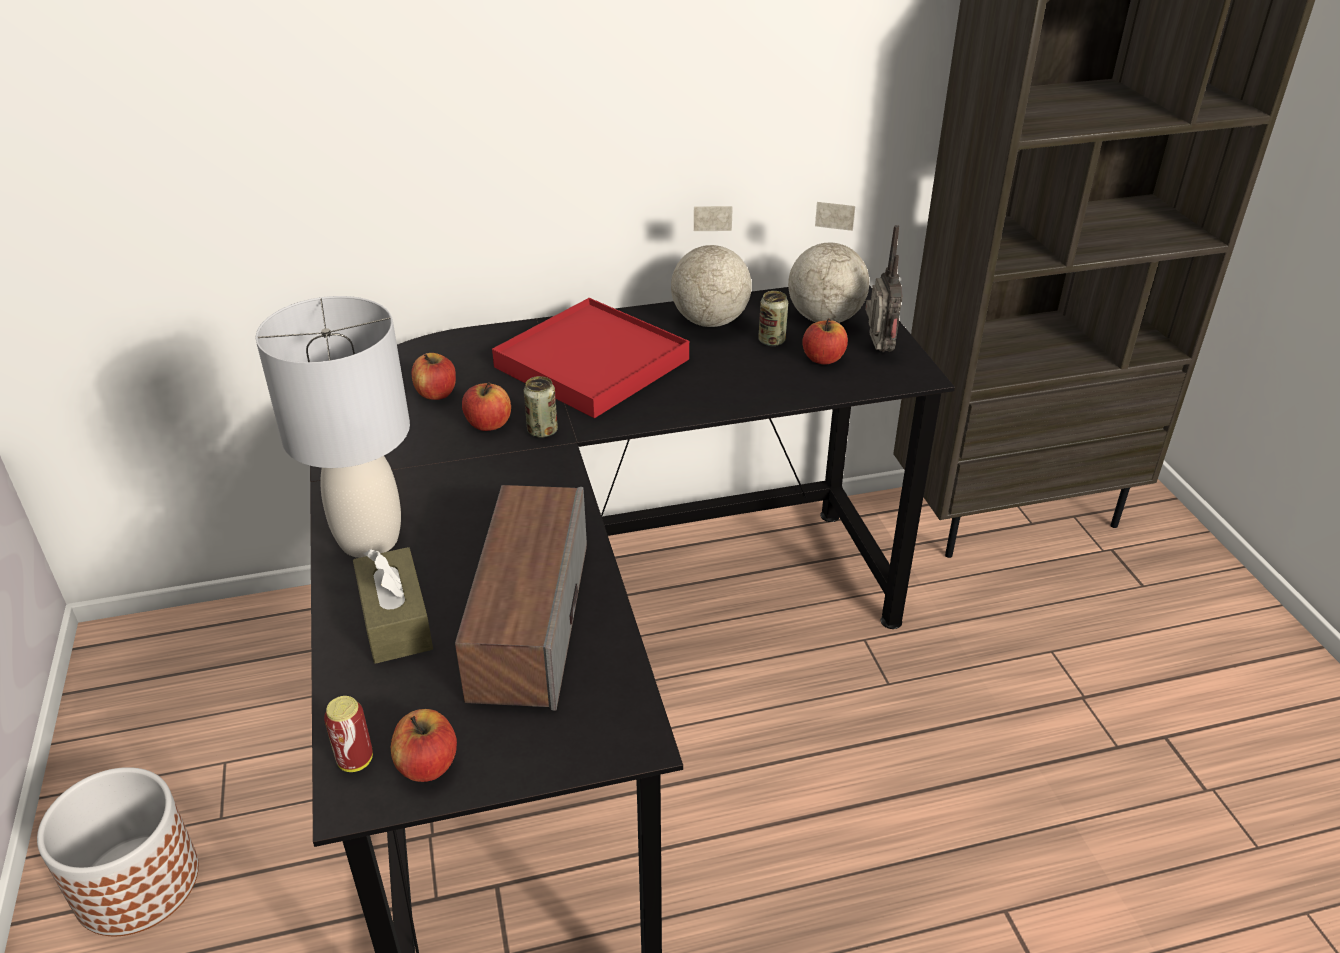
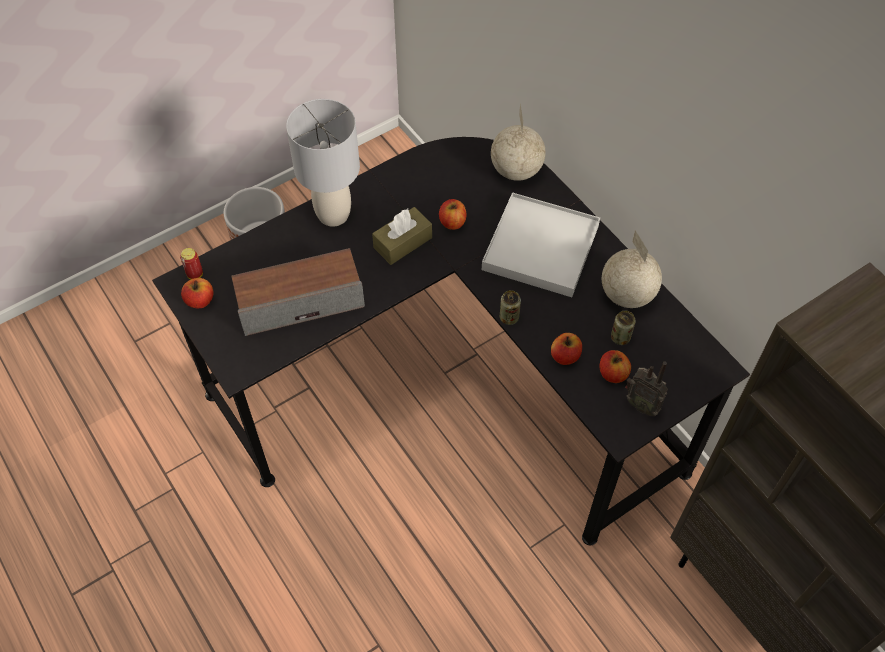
camera: 70 degrees right, 20 degrees up
(395, 620) = (281, 251): brown tissue box -> brown tissue box (402, 242)
(436, 393) = (471, 186): apple -> apple (565, 356)
(542, 431) = (457, 250): can -> can (509, 317)
(591, 363) = (540, 247): red tray -> white tray
(824, 318) = (669, 362): globe -> globe (516, 170)
(877, 350) = (642, 404): radio -> radio turned 60 degrees clockwise

